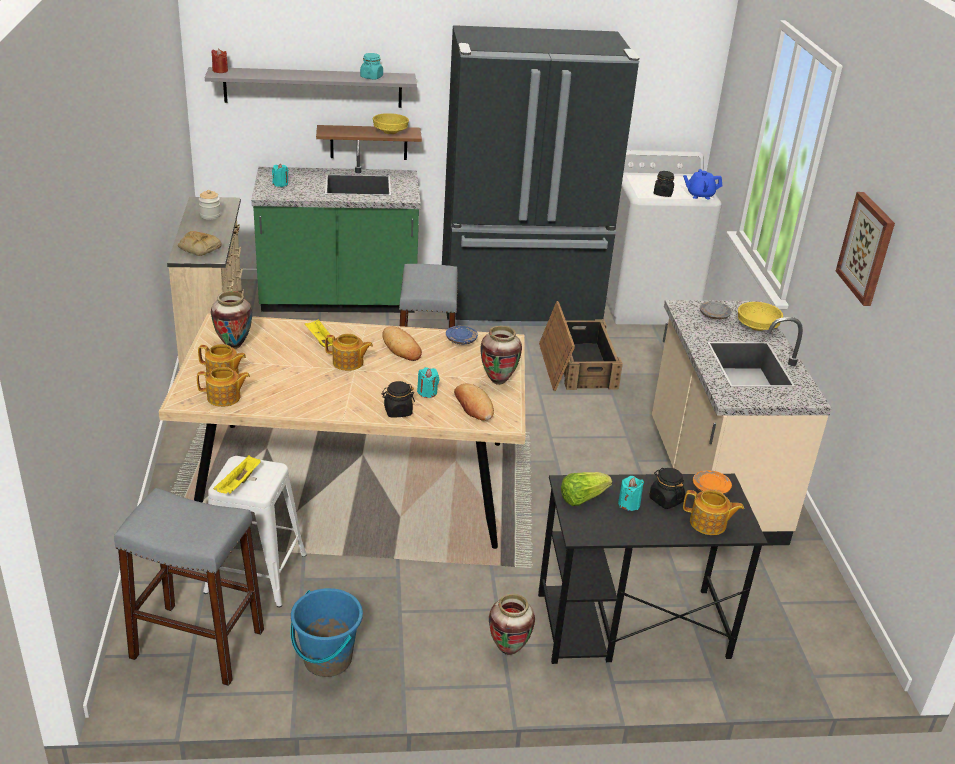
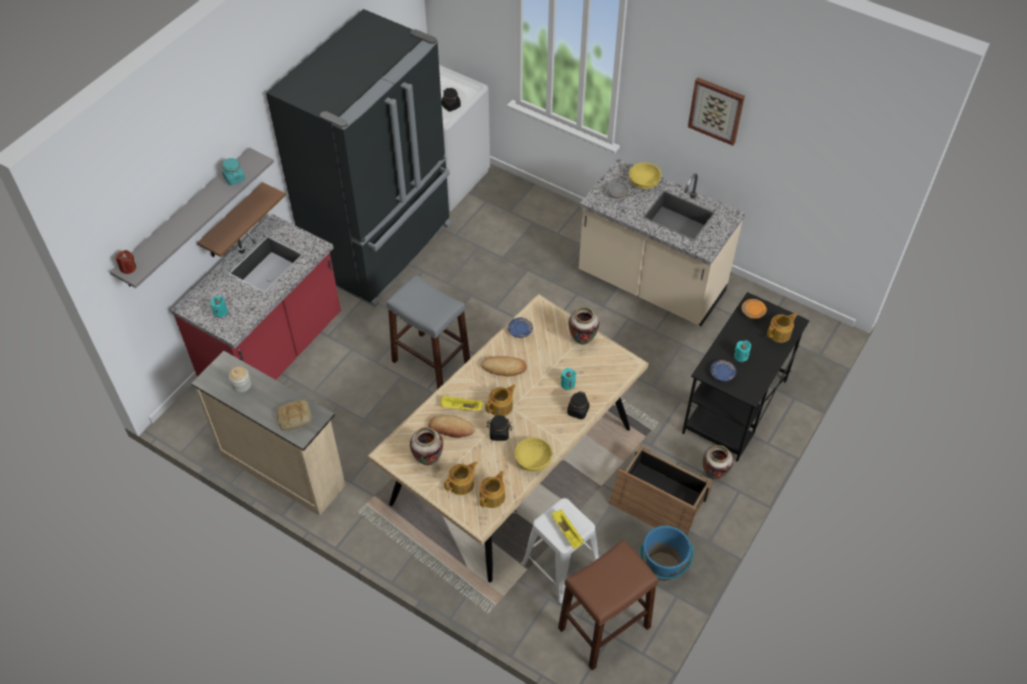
camera: 50 degrees left, 20 degrees up
(197, 643) = (604, 628): grey stool -> brown stool
(338, 301) = (274, 351): green counter -> red counter
(390, 132) = (256, 205): yellow bowl -> yellow bowl (533, 460)
(473, 406) = (600, 369): bread -> bread (451, 429)
(576, 366) = (481, 267): crate -> crate (658, 500)
(582, 498) = (722, 373): lettuce -> blue plate
(665, 500) = (748, 338): black jar -> black jar (499, 433)
(699, 195) = (470, 89): blue teapot -> none

